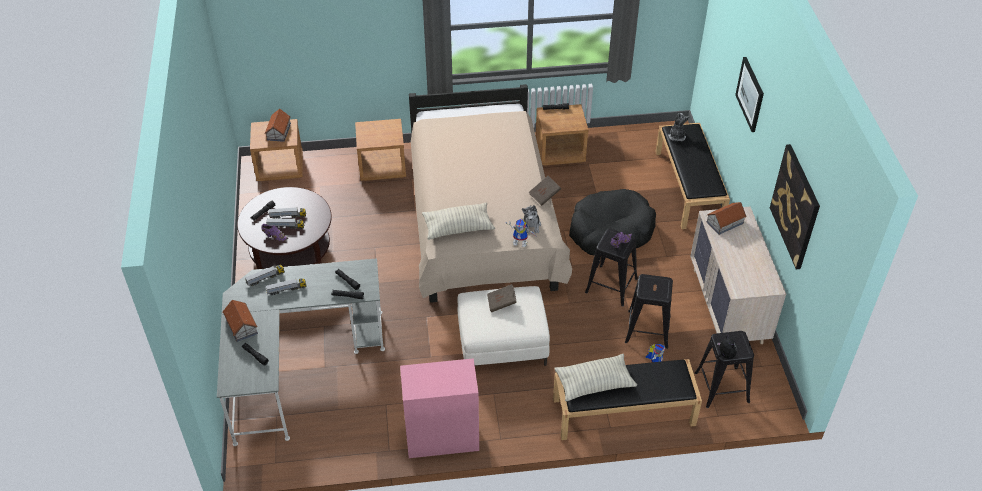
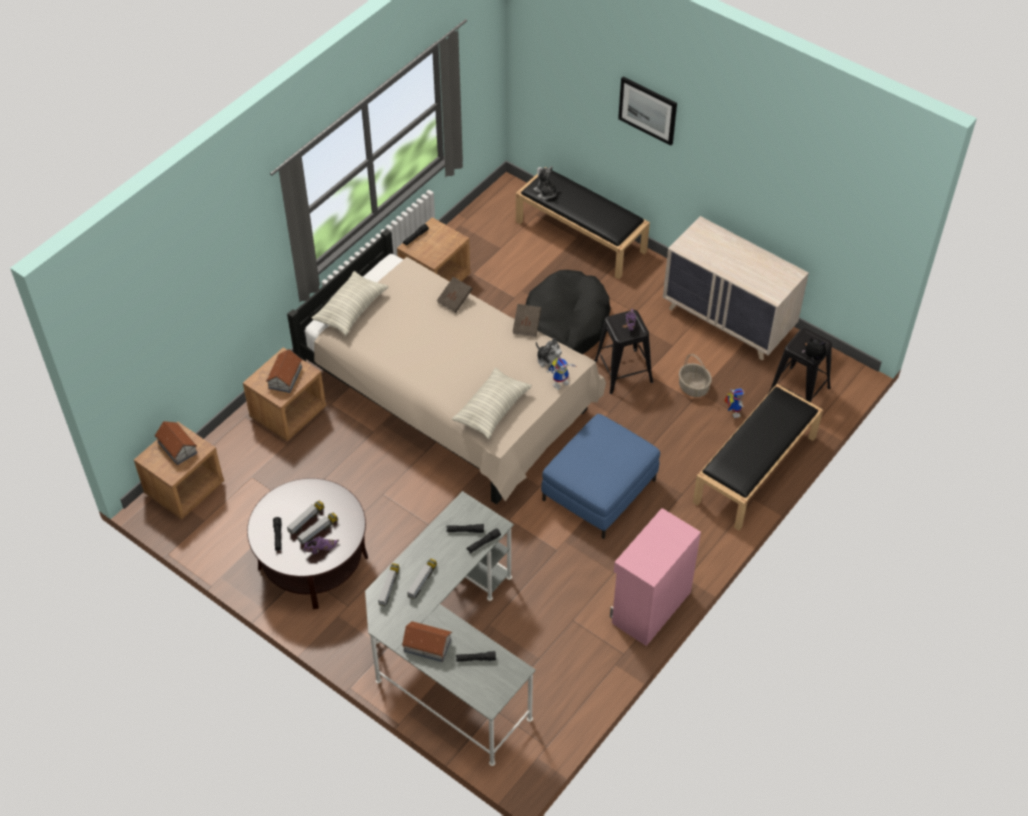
camera: 45 degrees left, 5 degrees up
(501, 303) = (591, 450): brown book -> brown book (455, 300)
(502, 343) = (599, 490): white ottoman -> blue ottoman
(594, 383) = (739, 459): pillow -> pillow (351, 310)
(647, 329) = (694, 387): black stool -> basket
(724, 222) = (698, 244): toy house -> toy house (285, 377)
(795, 206) = (787, 189): picture -> none

